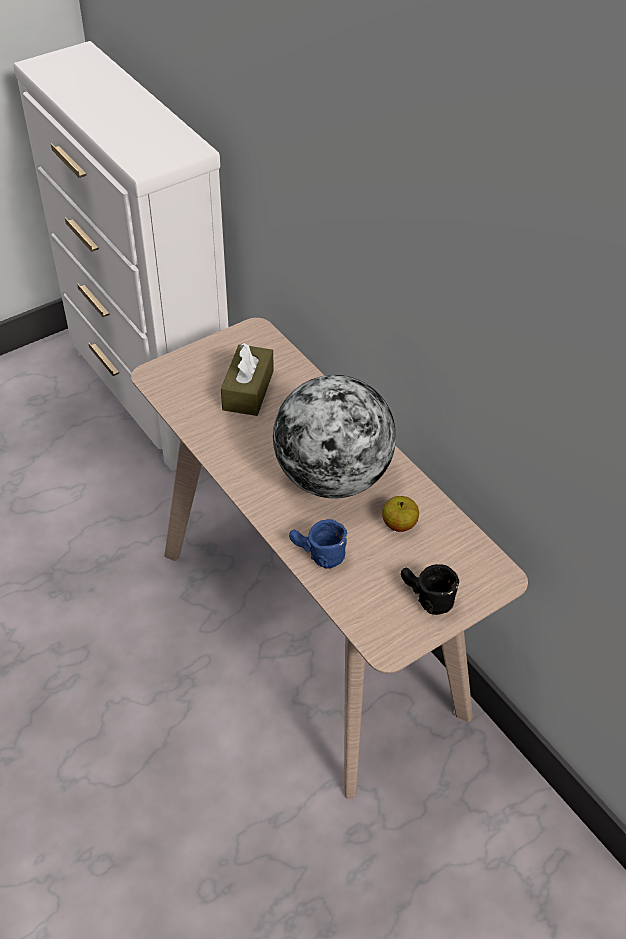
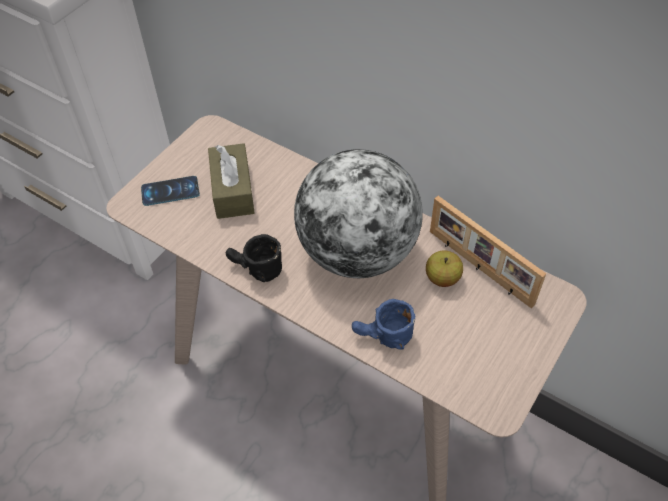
camera: 20 degrees left, 5 degrees up
(193, 374) = (170, 191): none -> phone
(424, 599) = (504, 345): black mug -> black mug (254, 270)
(438, 526) = (479, 268): none -> picture frame

